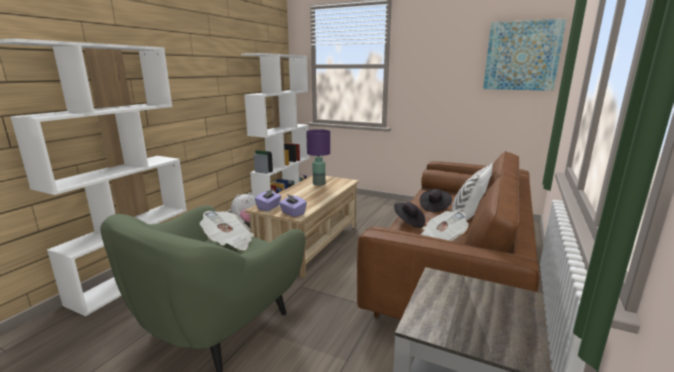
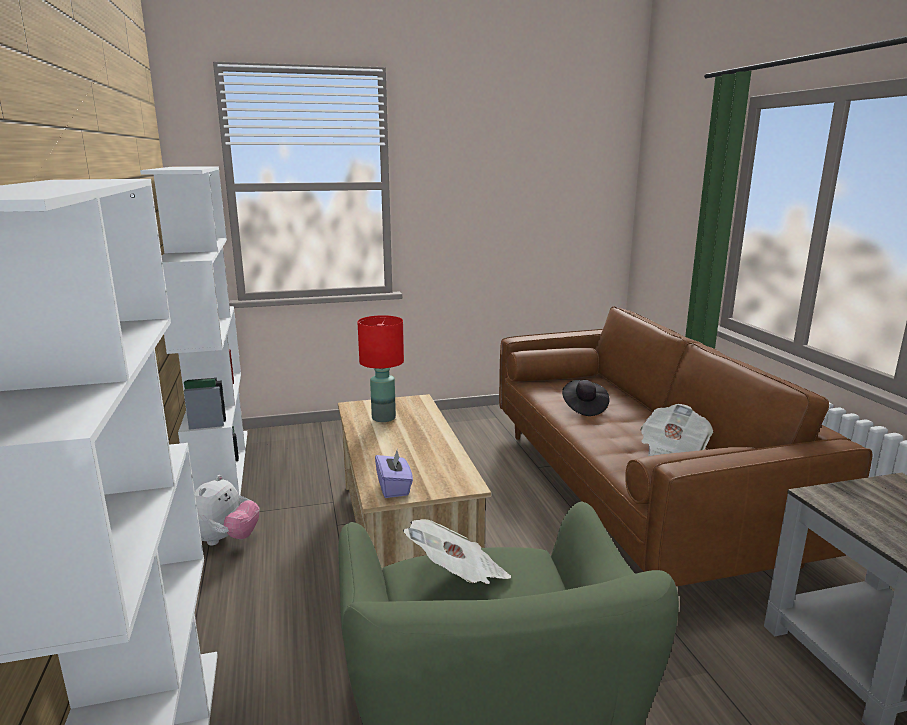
camera: 40 degrees left, 0 degrees up
(292, 213) = (452, 483): purple tissue box -> none
(319, 183) = (383, 417): purple table lamp -> red table lamp
(409, 222) = (598, 440): black hat -> none
(466, 220) = (644, 415): white pillow -> none
(522, 56) = (583, 169): picture -> none

